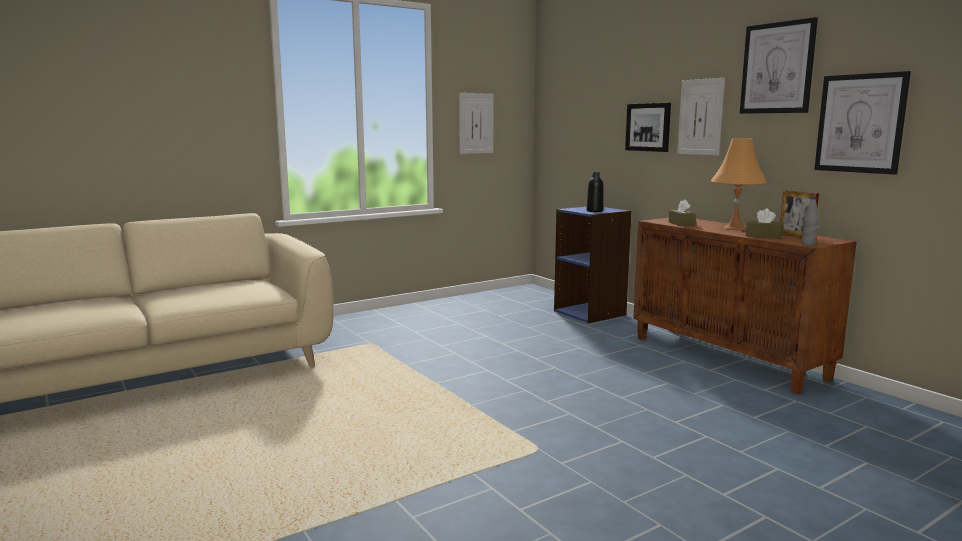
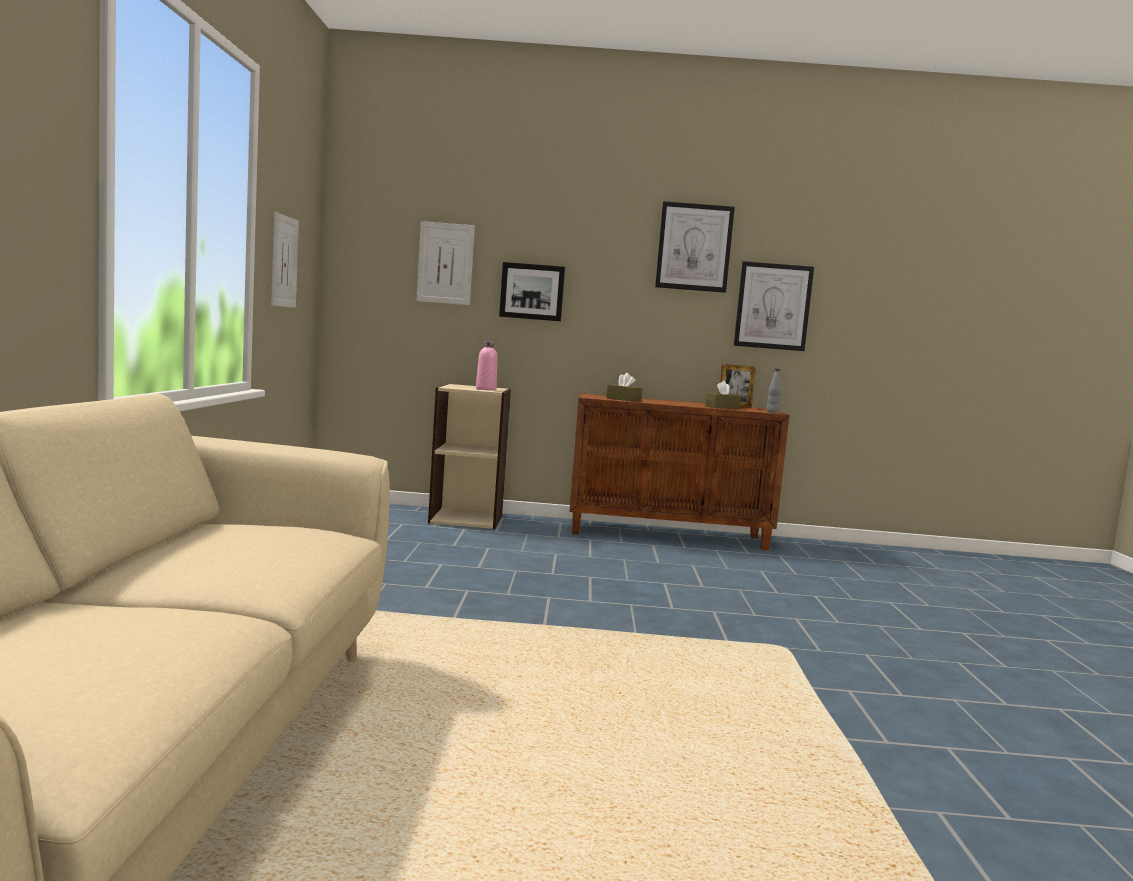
camera: 55 degrees left, 5 degrees down
(590, 313) = (466, 518): blue bookcase -> beige bookcase
(594, 211) = (486, 389): black bottle -> pink bottle
(700, 117) = (605, 286): picture -> picture (445, 263)
(735, 228) = (673, 402): orange table lamp -> none

